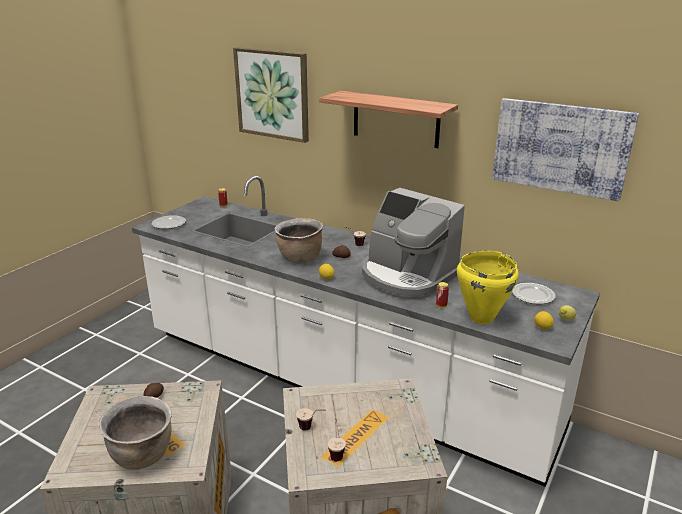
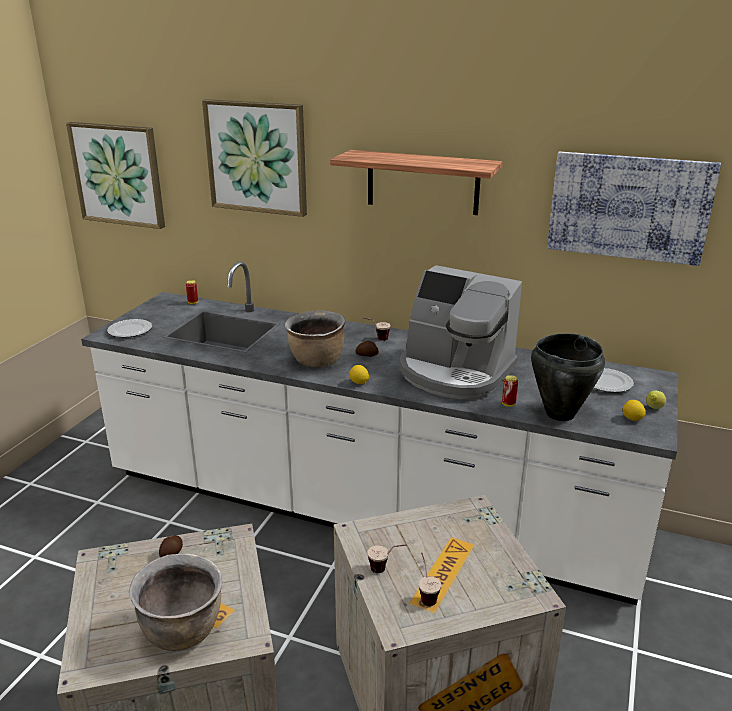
camera: 10 degrees left, 0 degrees up
(175, 103) = (118, 174): none -> picture
(481, 317) = (559, 414): yellow cooking pot -> black cooking pot

